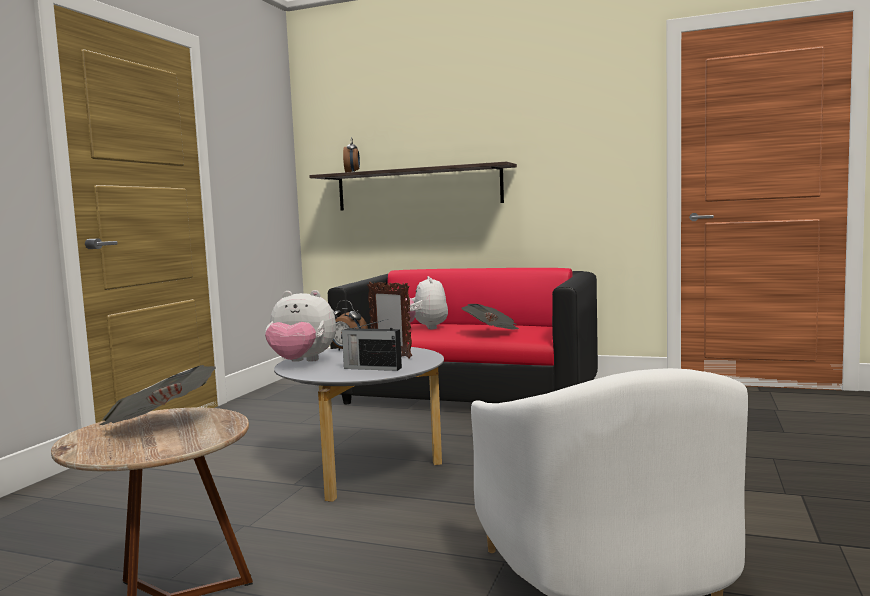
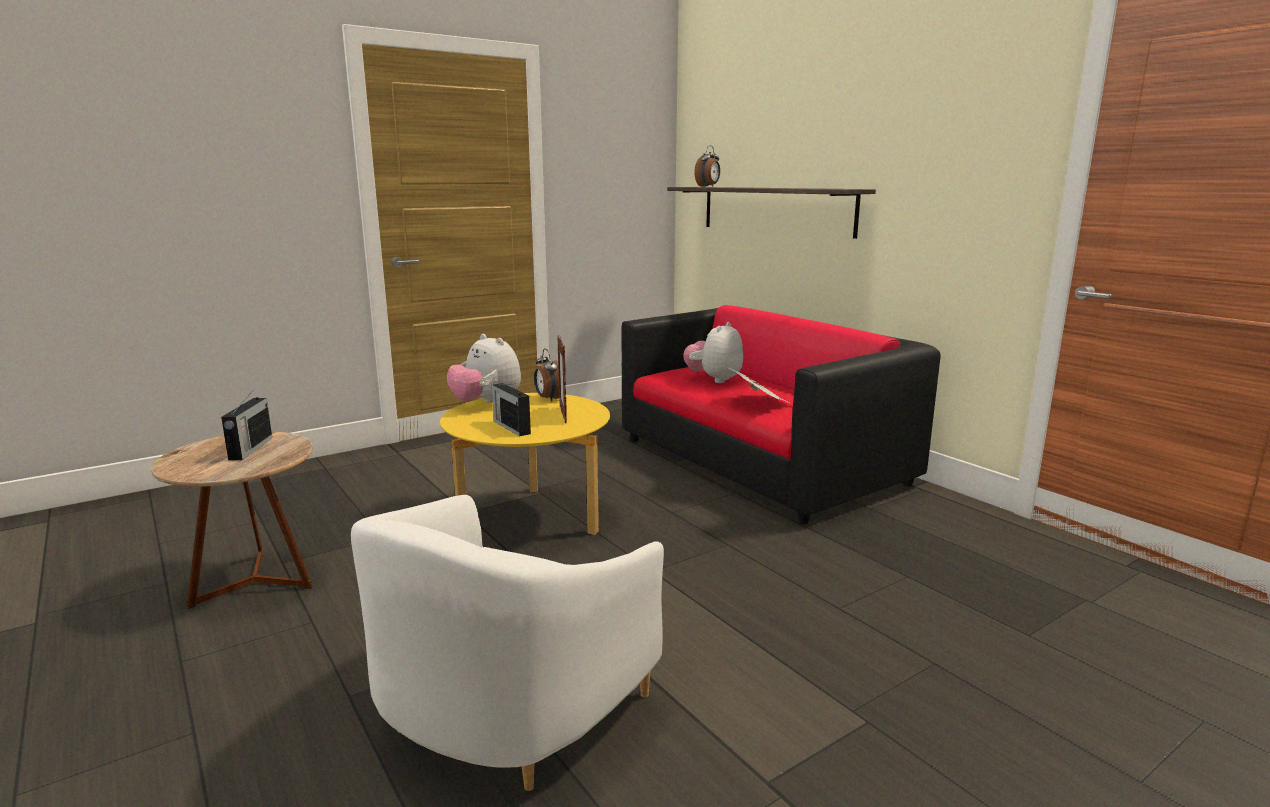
camera: 35 degrees right, 10 degrees up
(161, 425) = (250, 449): newspaper -> radio
(366, 470) = (530, 519): grey coffee table -> yellow coffee table

